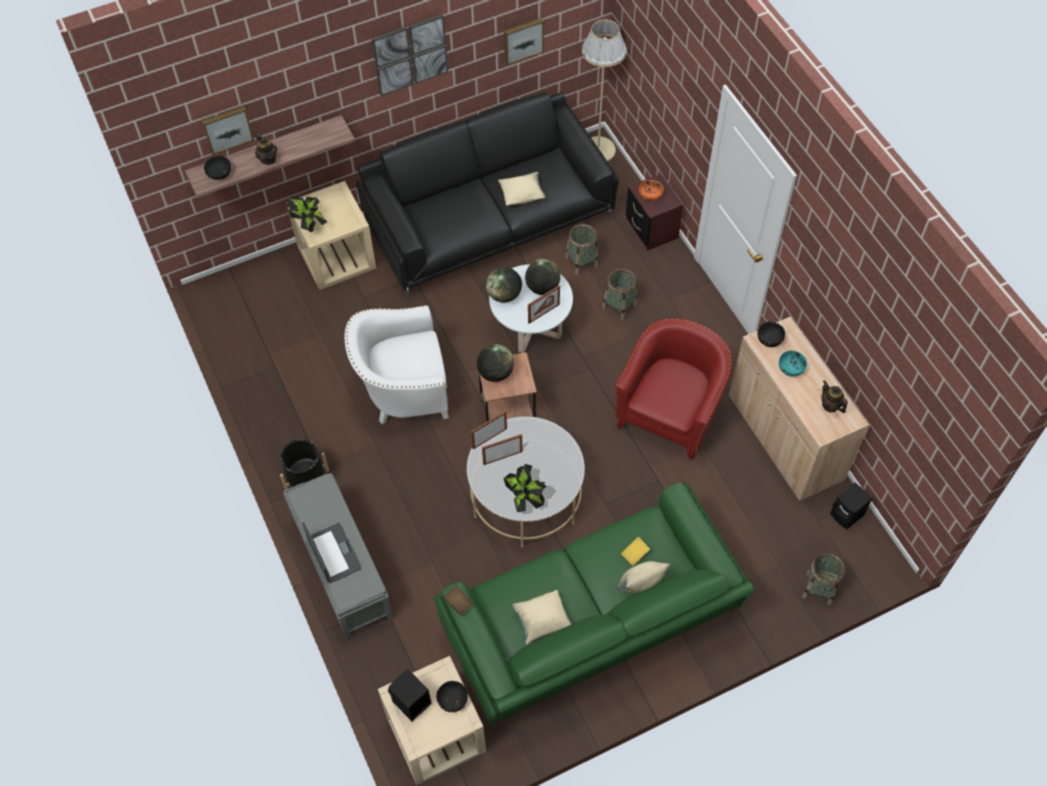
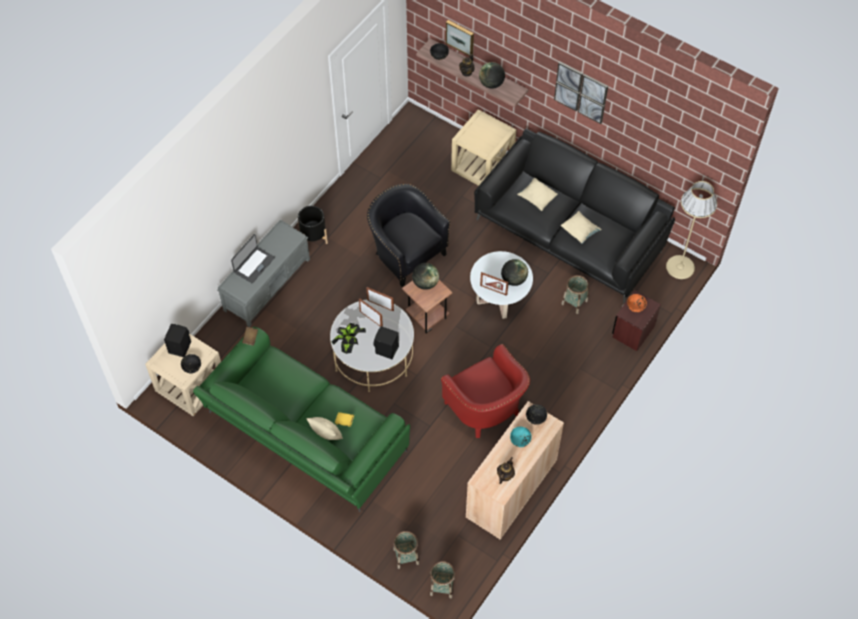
camera: 60 degrees right, 0 degrees up
(310, 226) = (468, 130): potted plant -> none
(403, 391) = (406, 253): white armchair -> black armchair
(504, 295) = (493, 261): globe -> globe (491, 84)
(523, 40) = (658, 149): picture -> none
(541, 621) = (271, 391): beige pillow -> beige pillow (537, 198)
(619, 306) = (553, 341): basket -> basket (442, 586)
(670, 413) = (486, 410): red armchair -> red armchair turned 60 degrees clockwise
(847, 515) = (473, 552): black speaker -> black speaker (386, 350)

